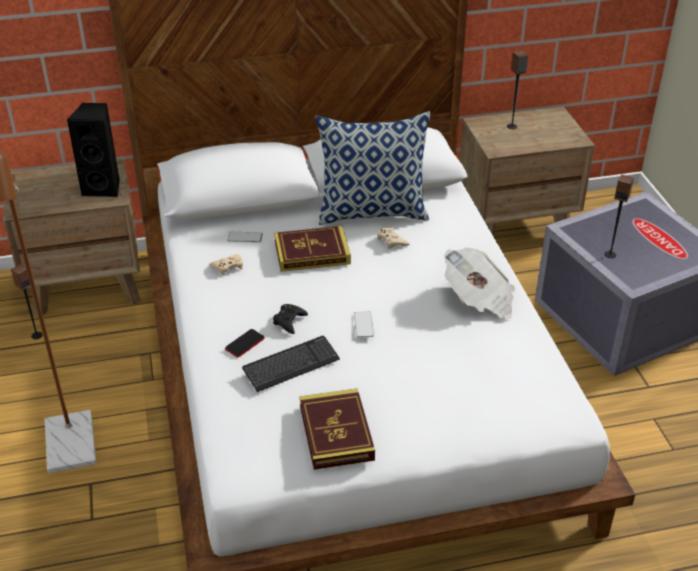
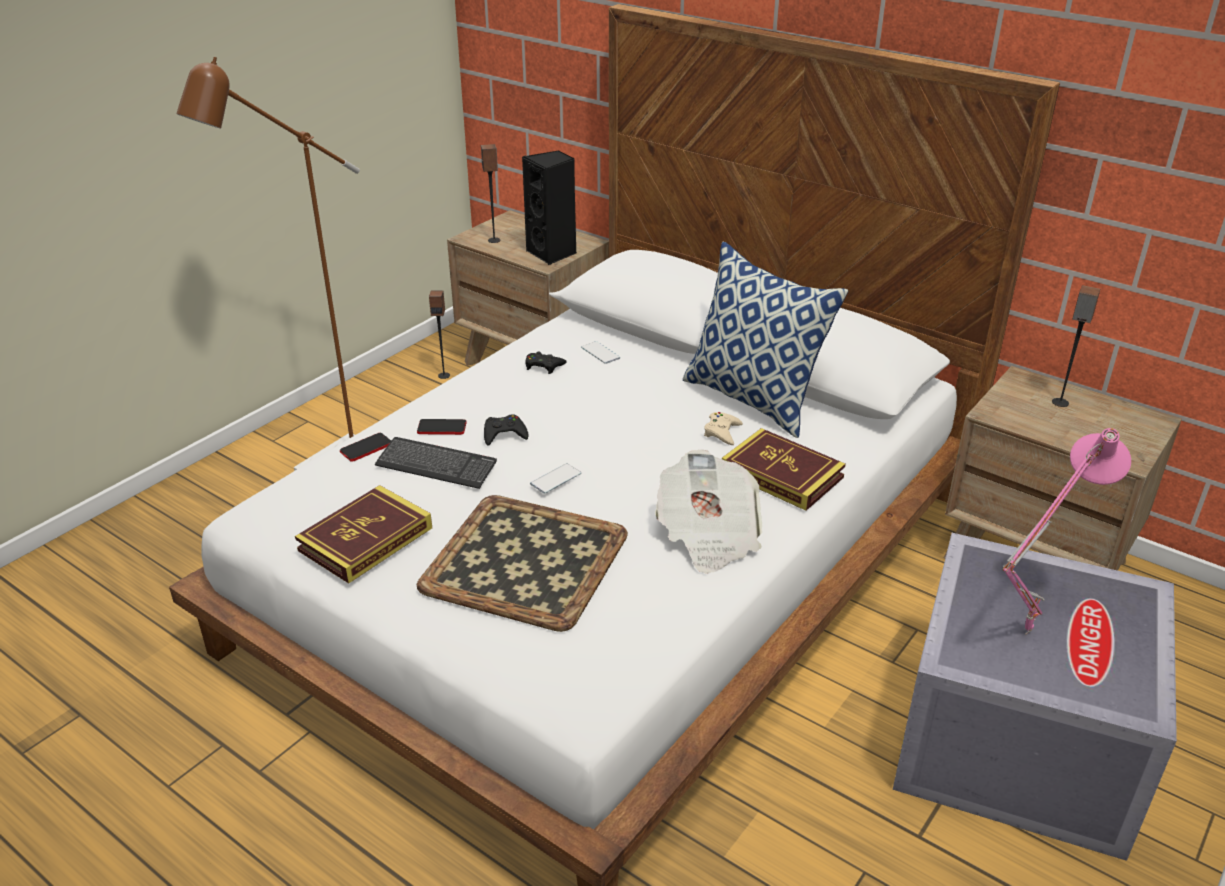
camera: 50 degrees right, 5 degrees down
(224, 388) = (366, 448): none -> phone
(228, 267) = (543, 366): beige game controller -> black game controller
(312, 253) = (629, 397): book -> book (782, 474)
(428, 376) = (527, 560): none -> tray
(610, 254) = (979, 611): speaker -> speaker (494, 240)
(635, 251) = (1024, 630): none -> pink table lamp

